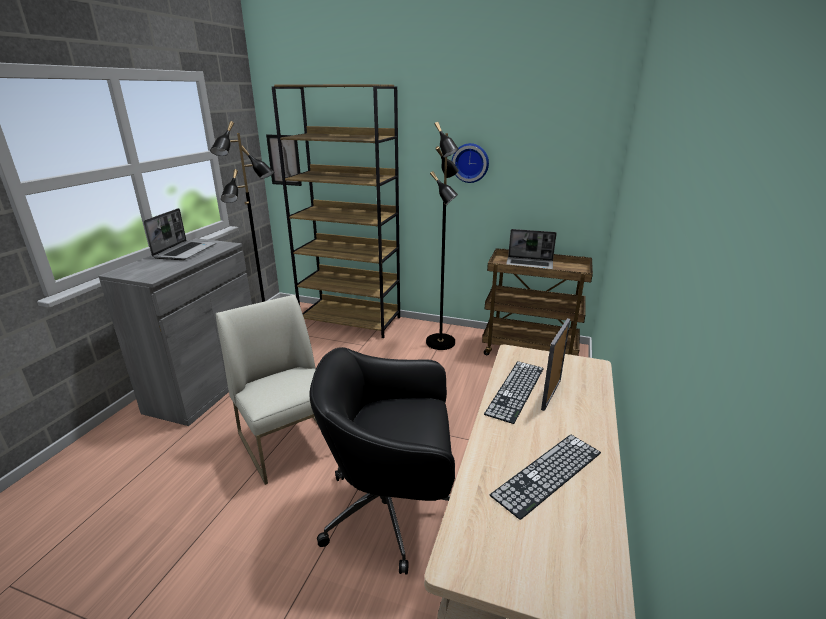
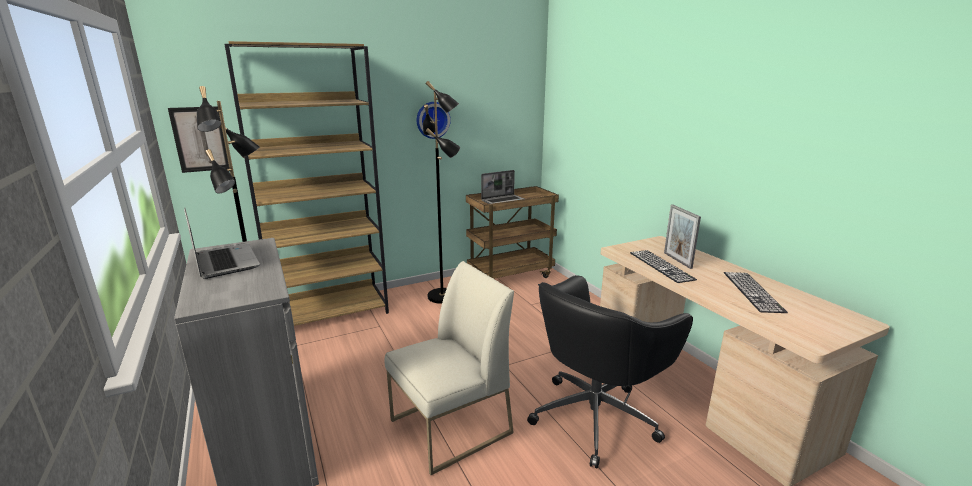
camera: 45 degrees left, 5 degrees down
(290, 442) = (450, 427): white chair -> white chair turned 135 degrees clockwise

